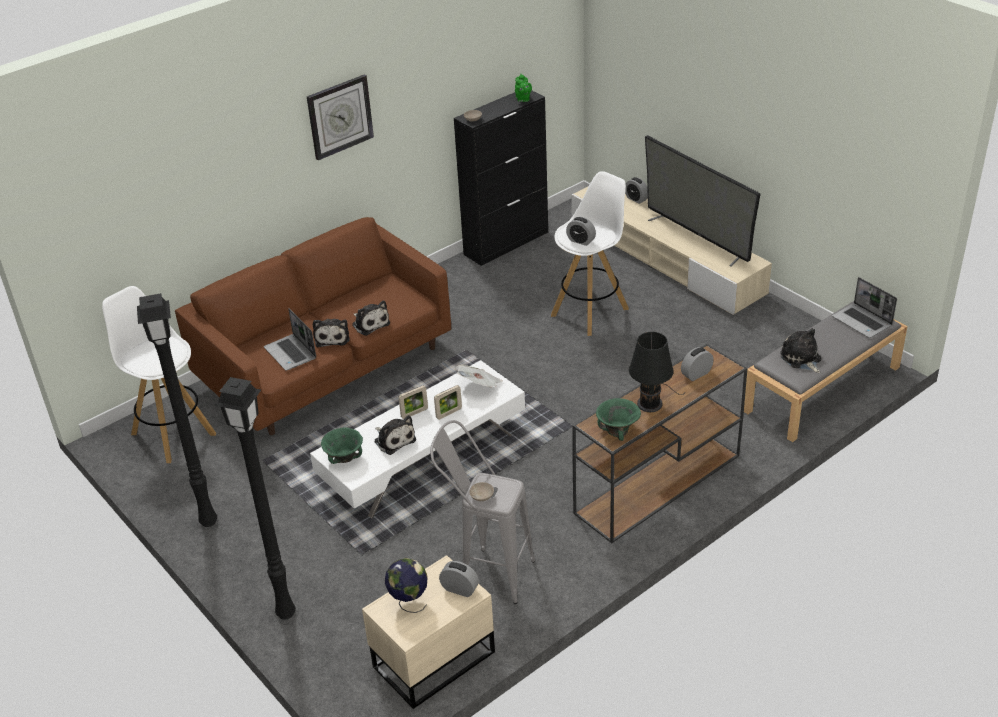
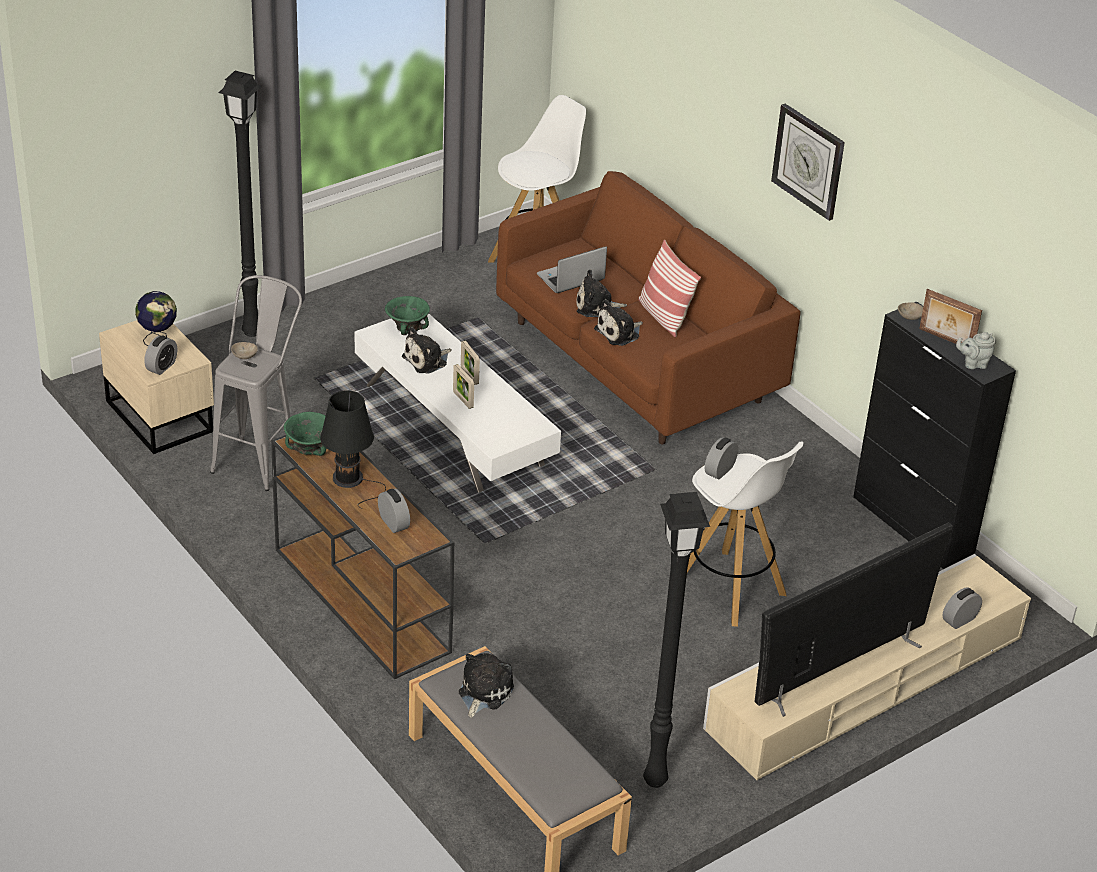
camera: 90 degrees right, 0 degrees up
(207, 521) = (393, 286): black floor lamp -> black floor lamp (656, 779)
(345, 303) = (664, 316): none -> pillow
(480, 385) = (509, 426): newspaper -> none
(498, 108) = (945, 340): none -> picture frame
(523, 99) = (973, 363): green teapot -> grey teapot
(801, 359) = (483, 692): plush toy -> plush toy turned 45 degrees counterclockwise
(862, 322) = (558, 777): laptop -> none

